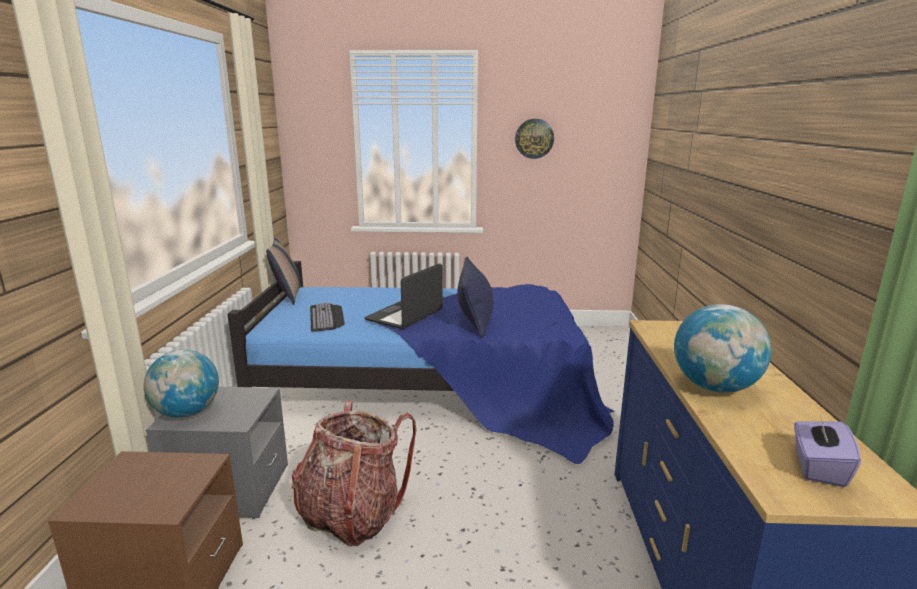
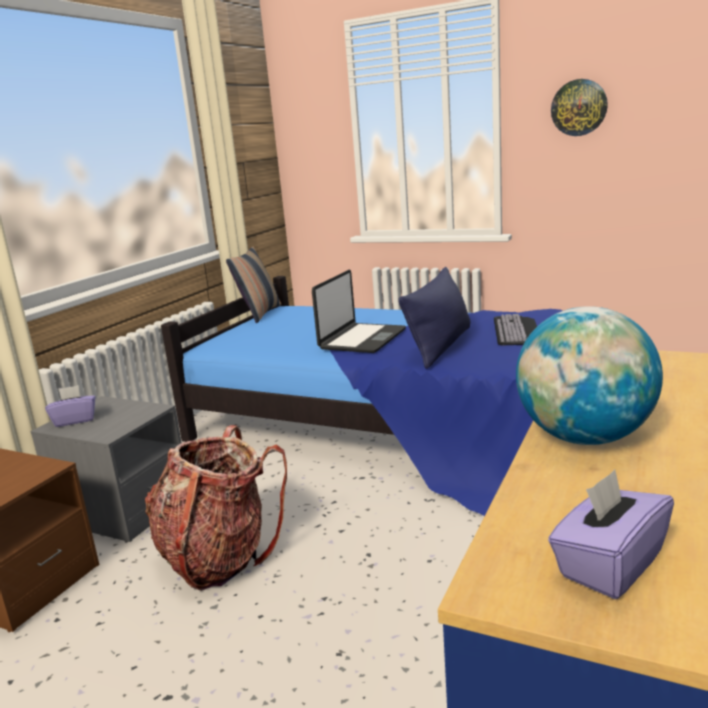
camera: 25 degrees right, 0 degrees up
(187, 412) = (75, 420): globe -> purple tissue box
(327, 317) = (278, 337): keyboard -> keyboard (517, 330)
(405, 316) = (361, 339): laptop -> laptop turned 150 degrees clockwise

